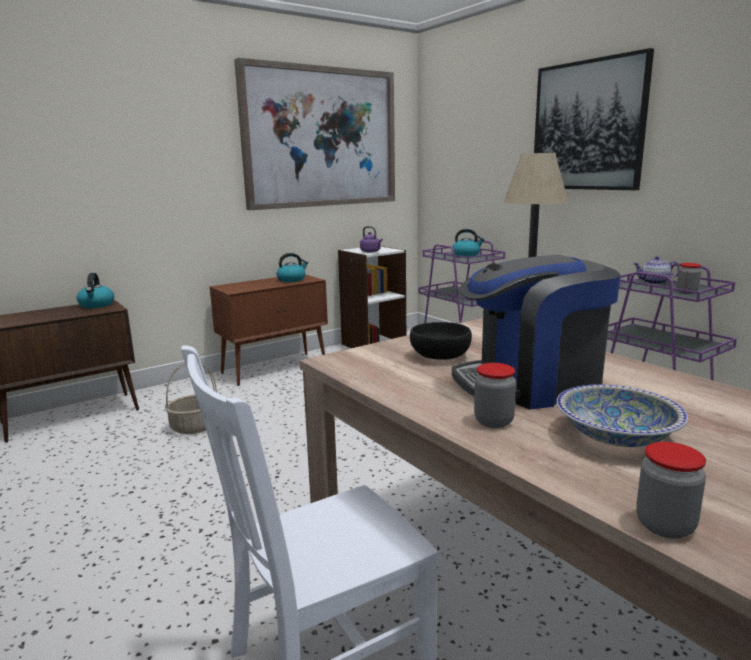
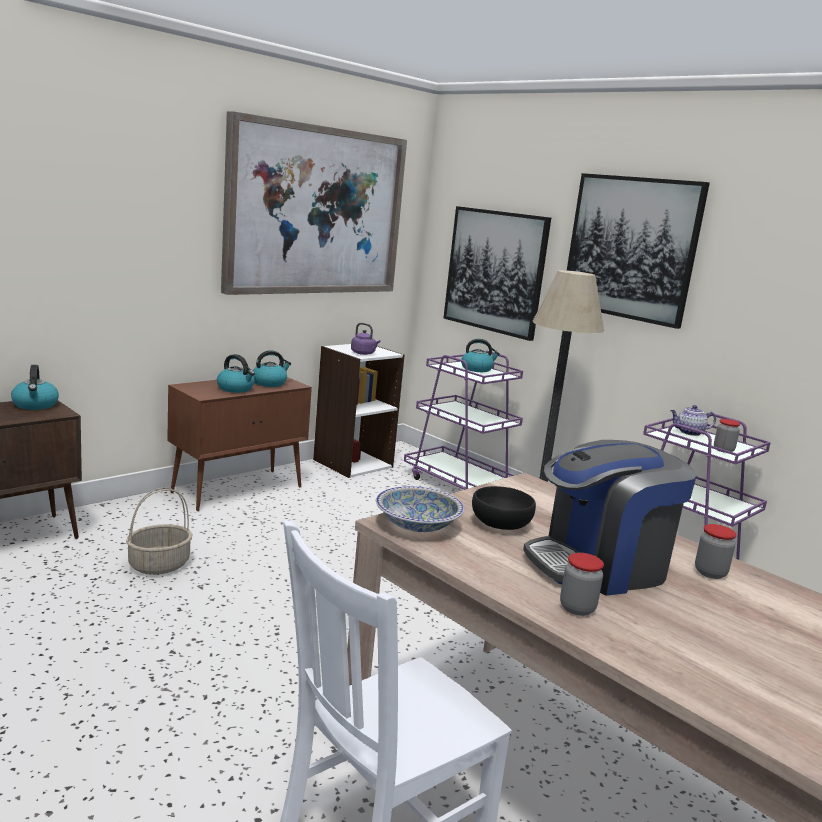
camera: 10 degrees left, 0 degrees up
(262, 285) = (236, 389): none -> kettle
(476, 171) = (495, 271): none -> picture
(616, 436) = (688, 628): bowl -> bowl (417, 525)
(665, 525) = (741, 716): jar -> jar (710, 573)

